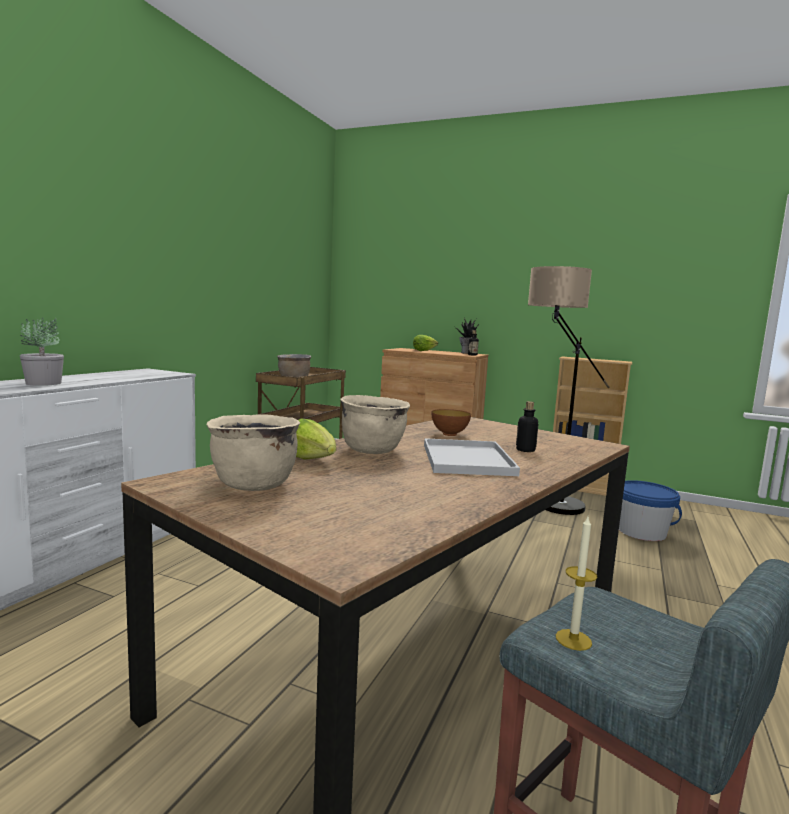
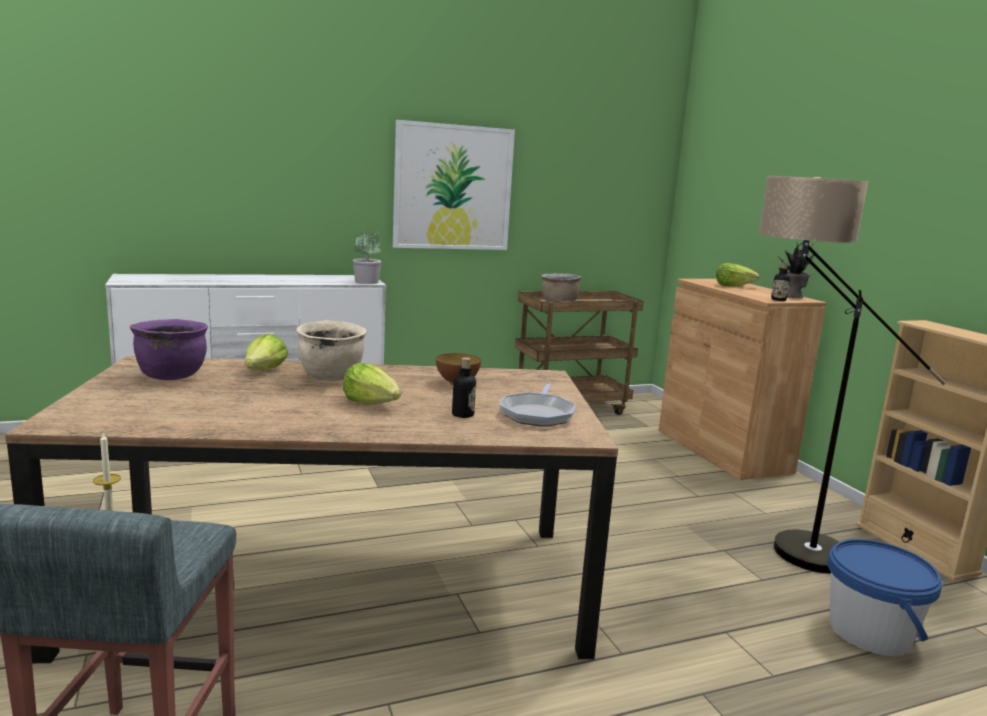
camera: 45 degrees right, 5 degrees up
(44, 383) = (246, 279): potted plant -> potted plant (367, 282)
(205, 279) = (453, 187): none -> picture
(253, 485) = (171, 375): beige cooking pot -> purple cooking pot
(465, 458) = (372, 403): white tray -> lettuce
(545, 439) = (537, 414): none -> frying pan

